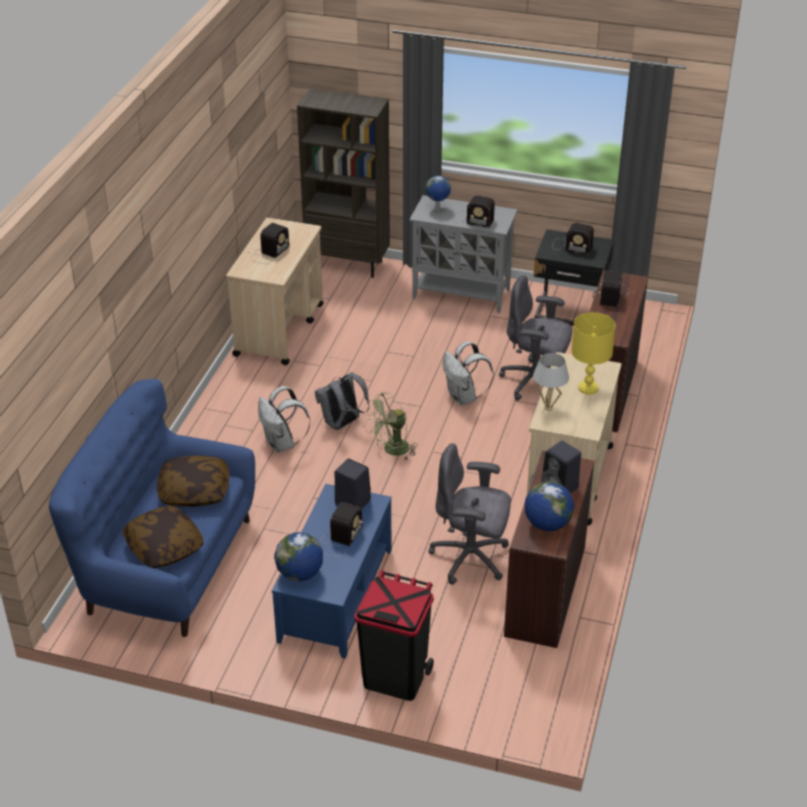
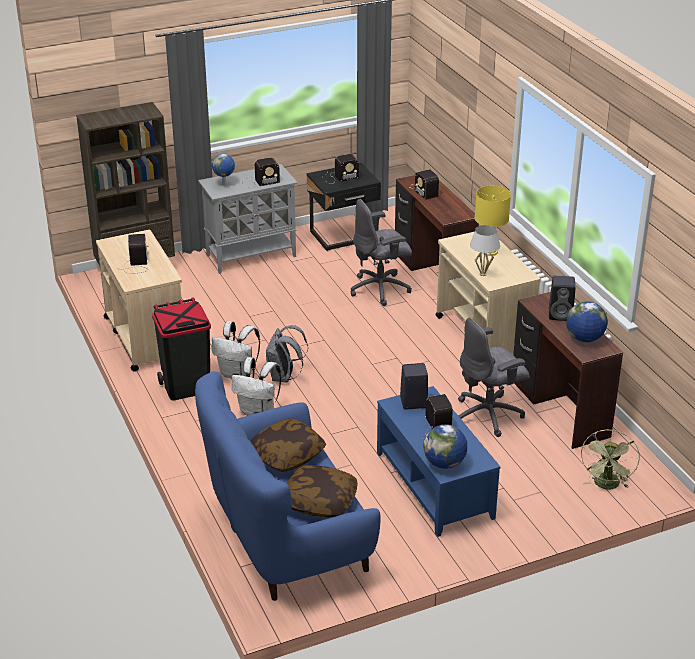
camera: 40 degrees left, 5 degrees down
(392, 451) = (344, 377): green fan -> green fan (607, 486)
(395, 677) = (541, 511): black trash can -> black trash can (186, 386)
(464, 397) = (346, 320): white backpack -> white backpack (238, 374)

